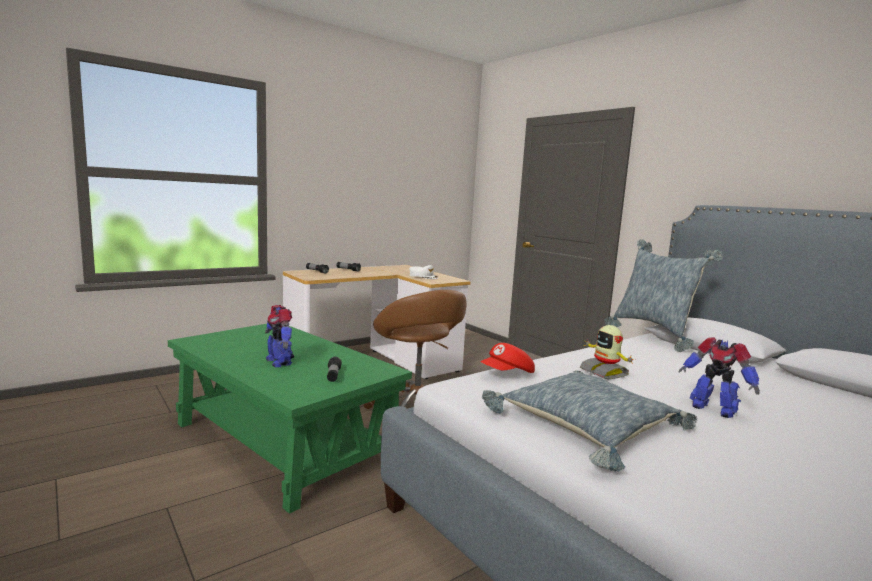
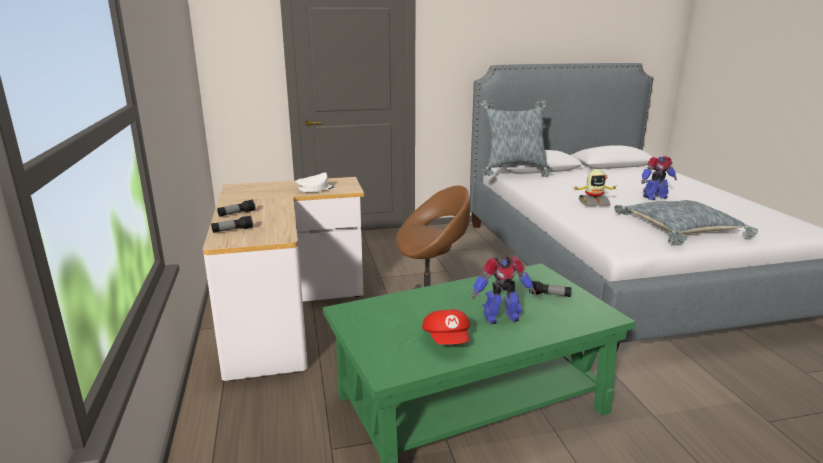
camera: 65 degrees left, 10 degrees up
(507, 374) = (599, 227): red cap -> red cap (447, 340)

